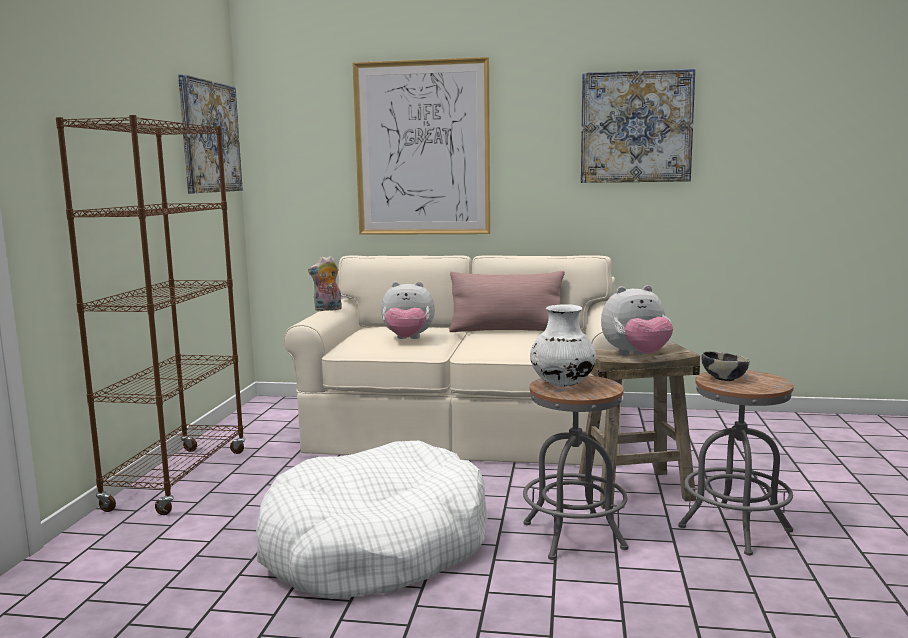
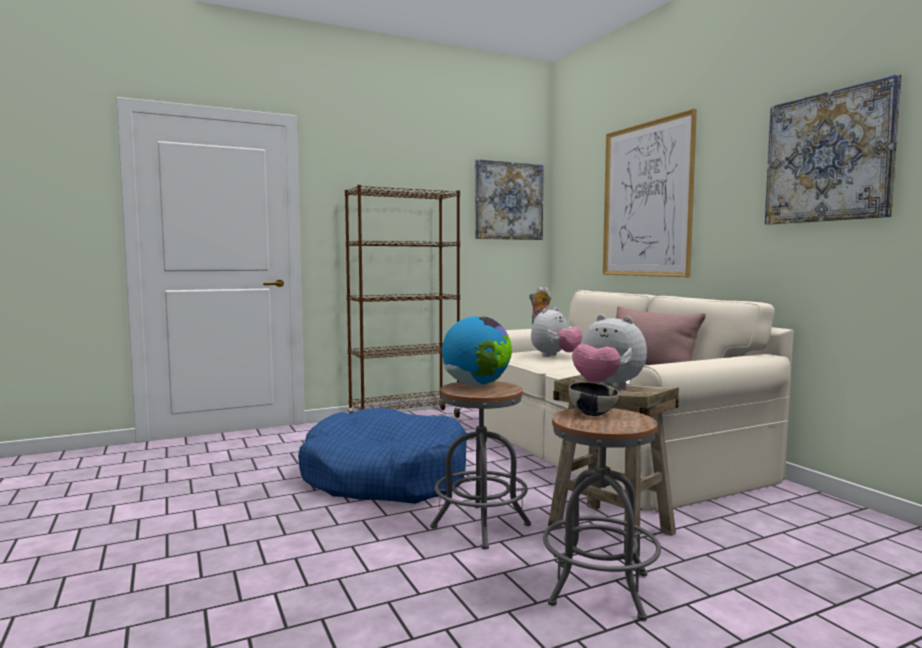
camera: 55 degrees right, 5 degrees down
(375, 546) = (385, 477): white dog bed -> blue dog bed
(407, 339) = (555, 356): plush toy -> plush toy turned 105 degrees counterclockwise
(562, 385) = (476, 385): white vase -> globe

